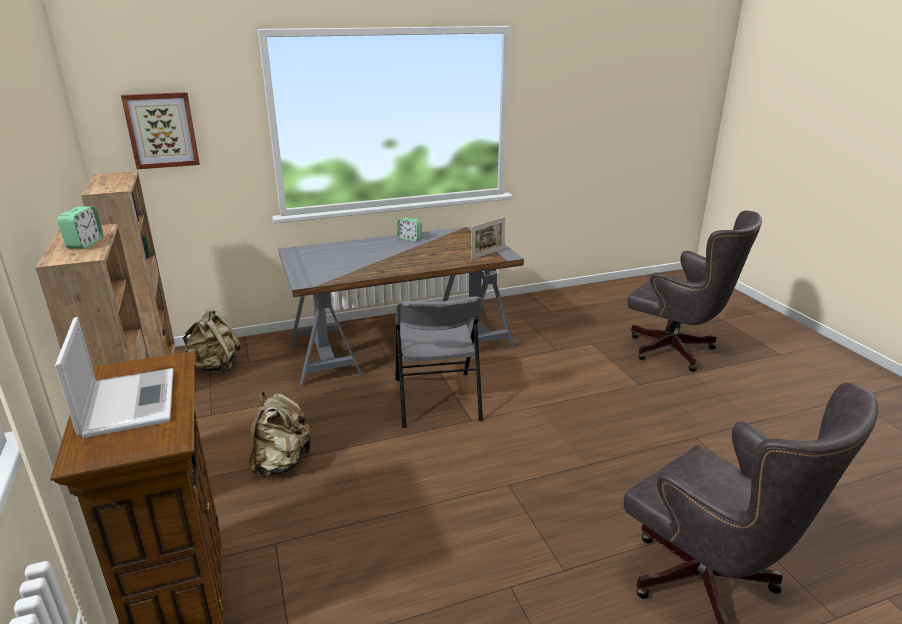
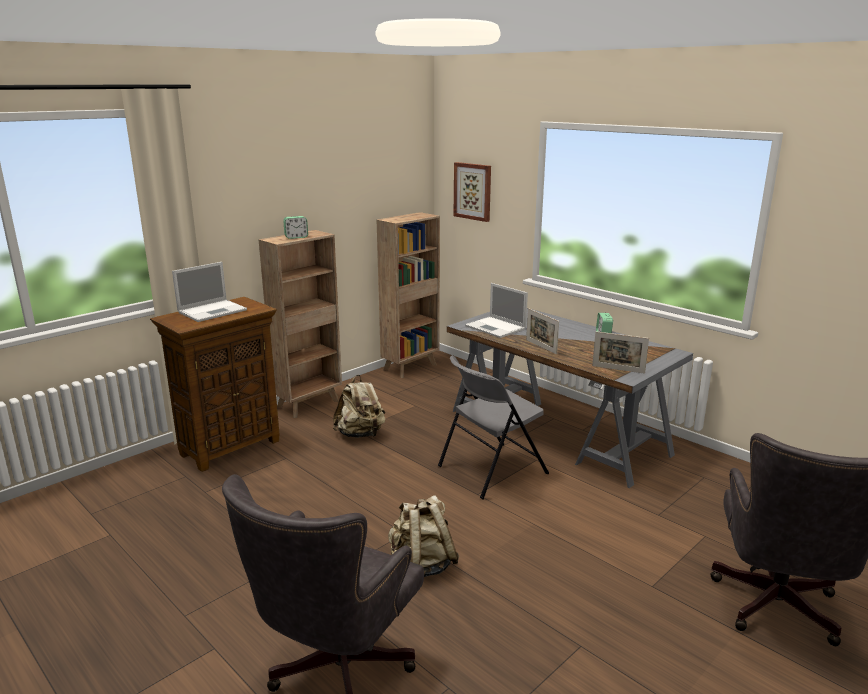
camera: 65 degrees right, 5 degrees down
(215, 367) = (445, 376): beige backpack -> beige backpack (422, 565)
(334, 270) = (496, 328): none -> laptop
(407, 265) = (541, 347): none -> picture frame

